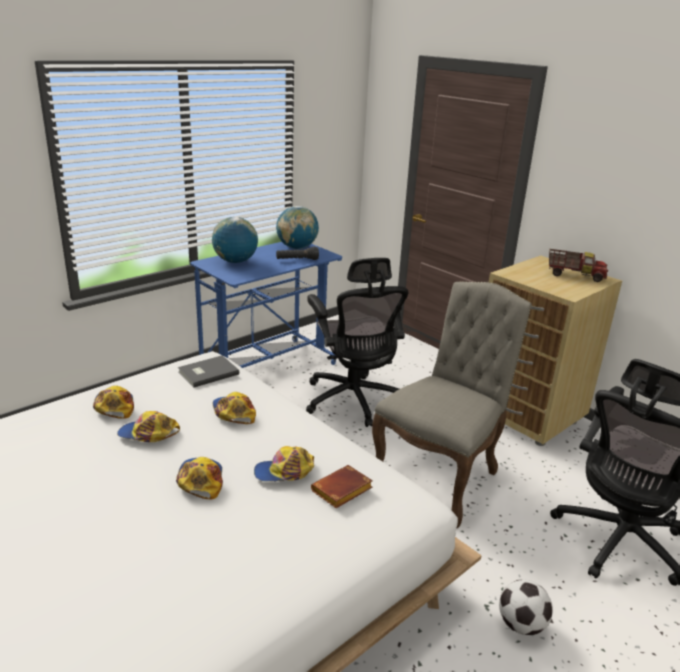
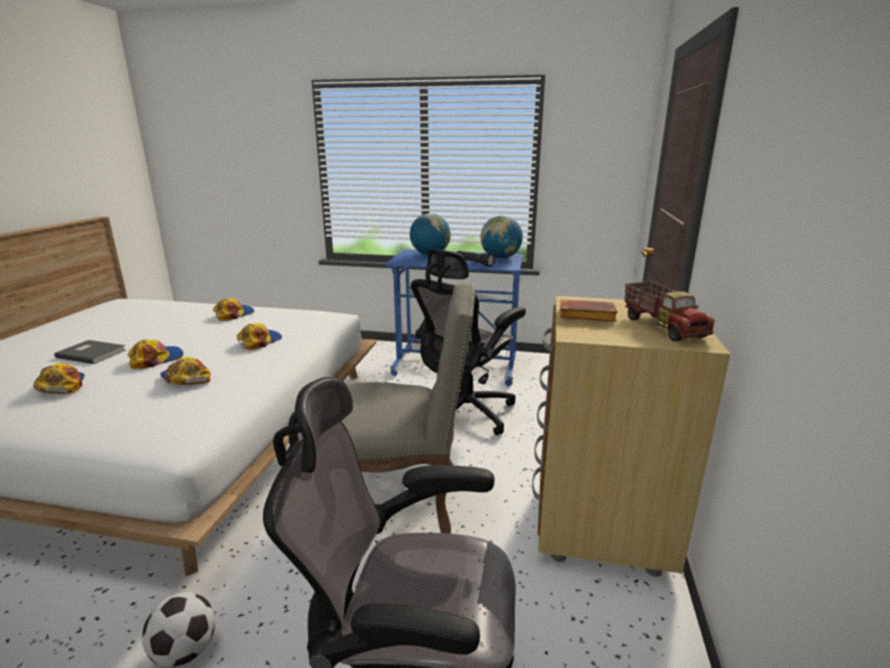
camera: 55 degrees right, 5 degrees down
(148, 434) = (206, 330): cap -> cap (61, 385)
(207, 372) = (310, 319): grey book -> grey book (92, 353)
(341, 492) = (169, 406): brown book -> brown book (585, 316)

